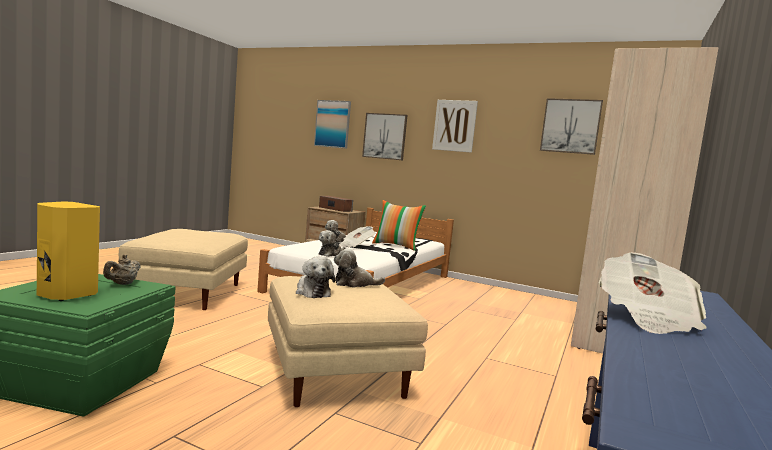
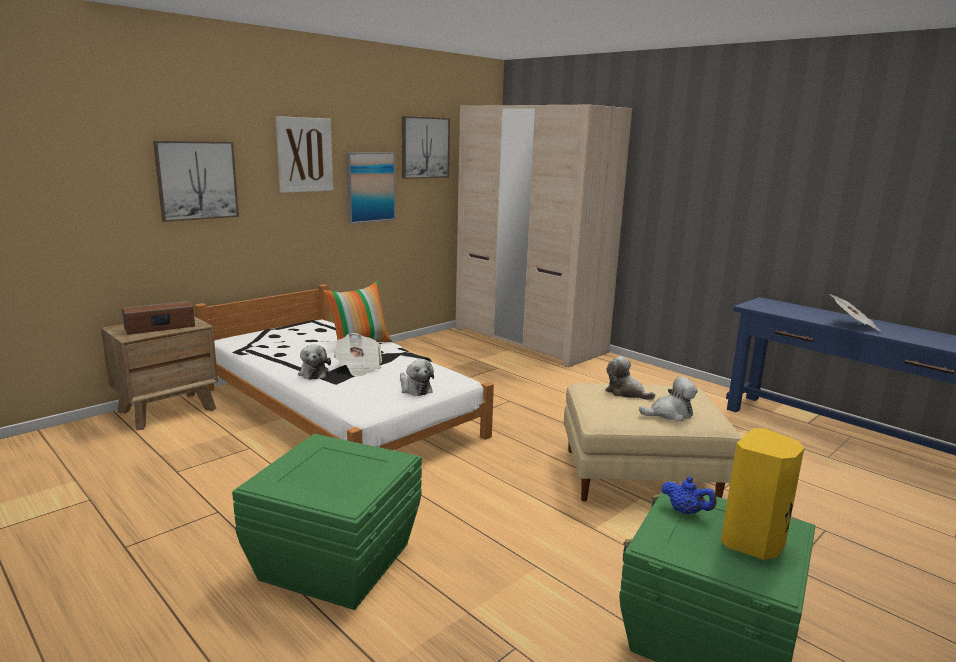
camera: 70 degrees left, 10 degrees up
(122, 284) = (686, 511): beige teapot -> blue teapot
(187, 292) = (335, 560): beige ottoman -> green storage box
(332, 124) = (74, 166): picture -> picture (370, 187)
(354, 284) = (626, 393): plush toy -> plush toy turned 120 degrees clockwise

